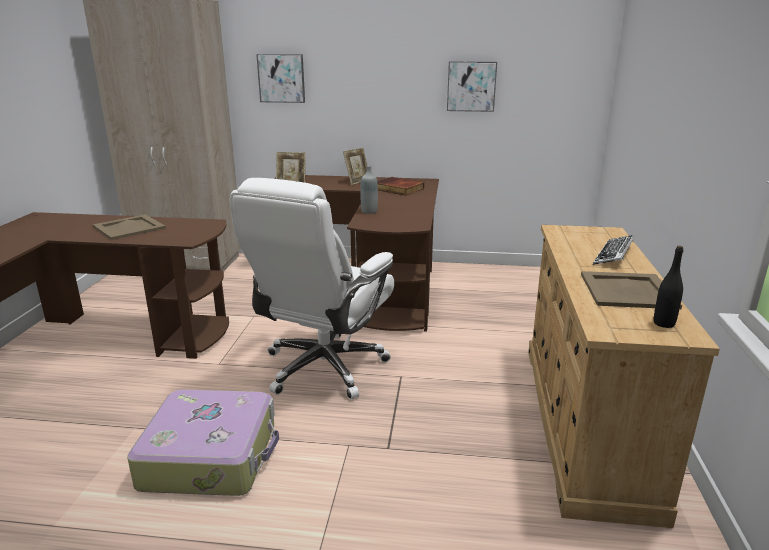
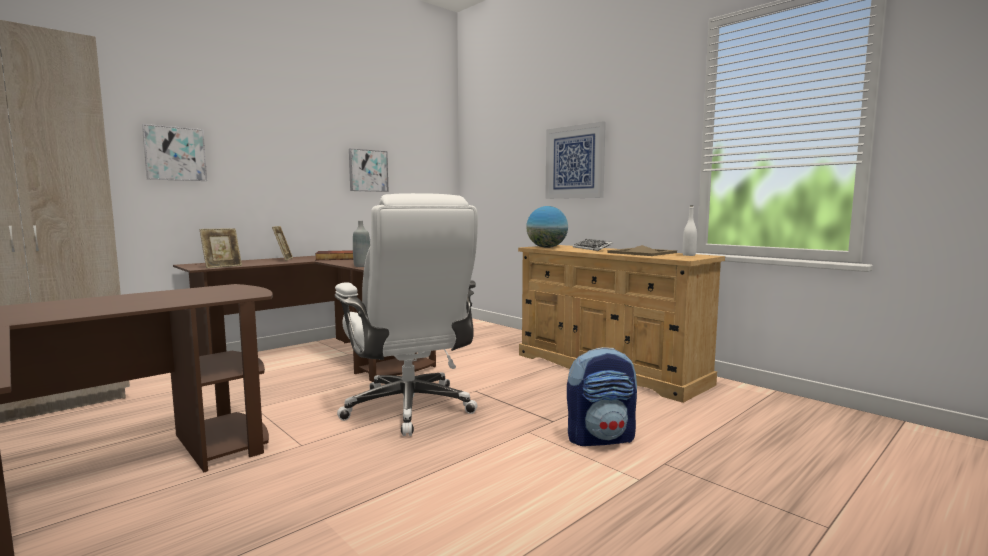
camera: 50 degrees left, 15 degrees down
(129, 228) = (122, 301): beige tray -> none
(211, 455) = (450, 489): suitcase -> none
(383, 493) = (601, 438): none -> backpack
(569, 234) = (546, 247): none -> globe
(664, 323) = (689, 255): black bottle -> white bottle
(680, 106) = (574, 162): none -> picture

